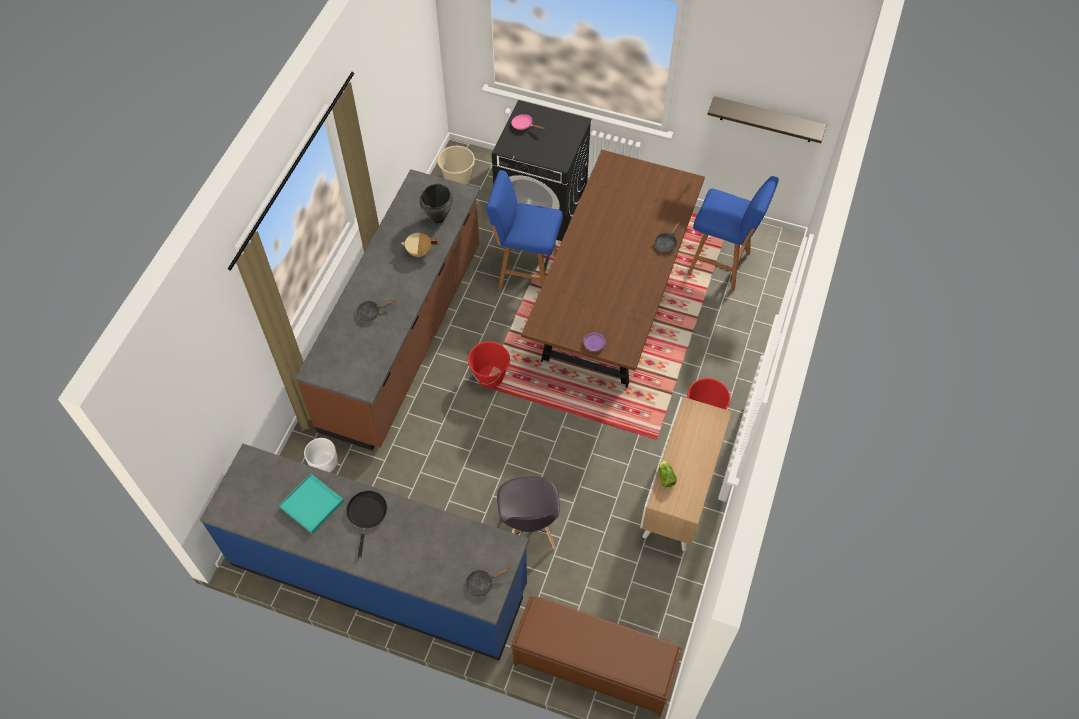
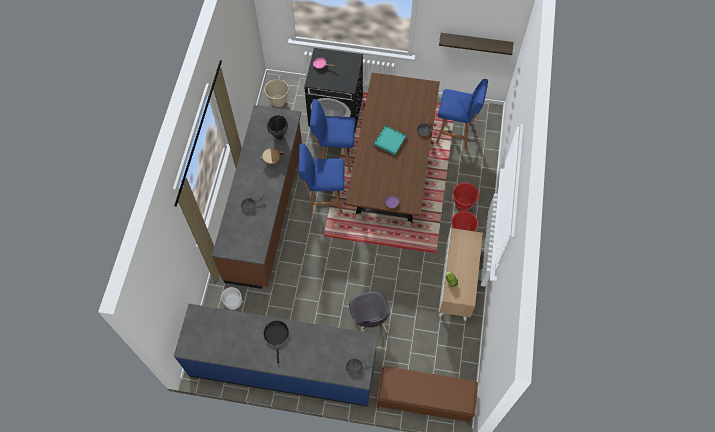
camera: 10 degrees left, 5 degrees up
(312, 504) = (241, 335): turquoise tray -> turquoise tray (389, 141)
(490, 377) = (326, 229): red bucket -> red bucket (463, 204)
(497, 331) = (324, 198): none -> blue stool

